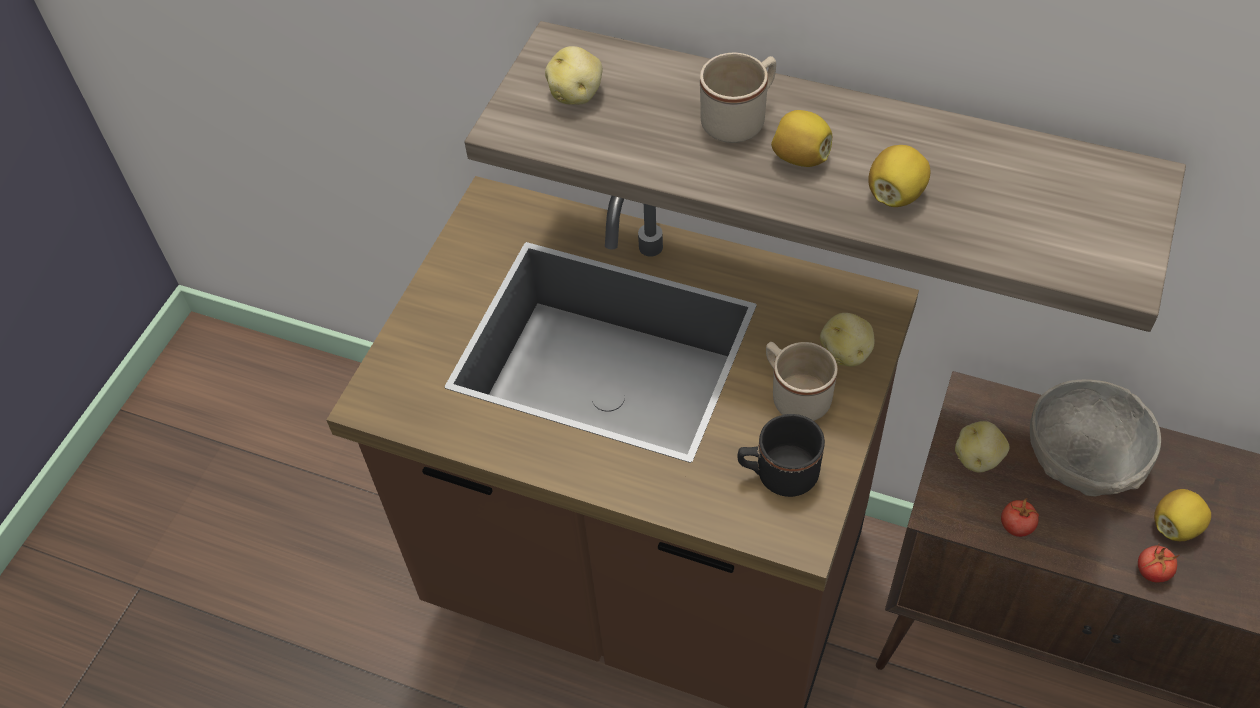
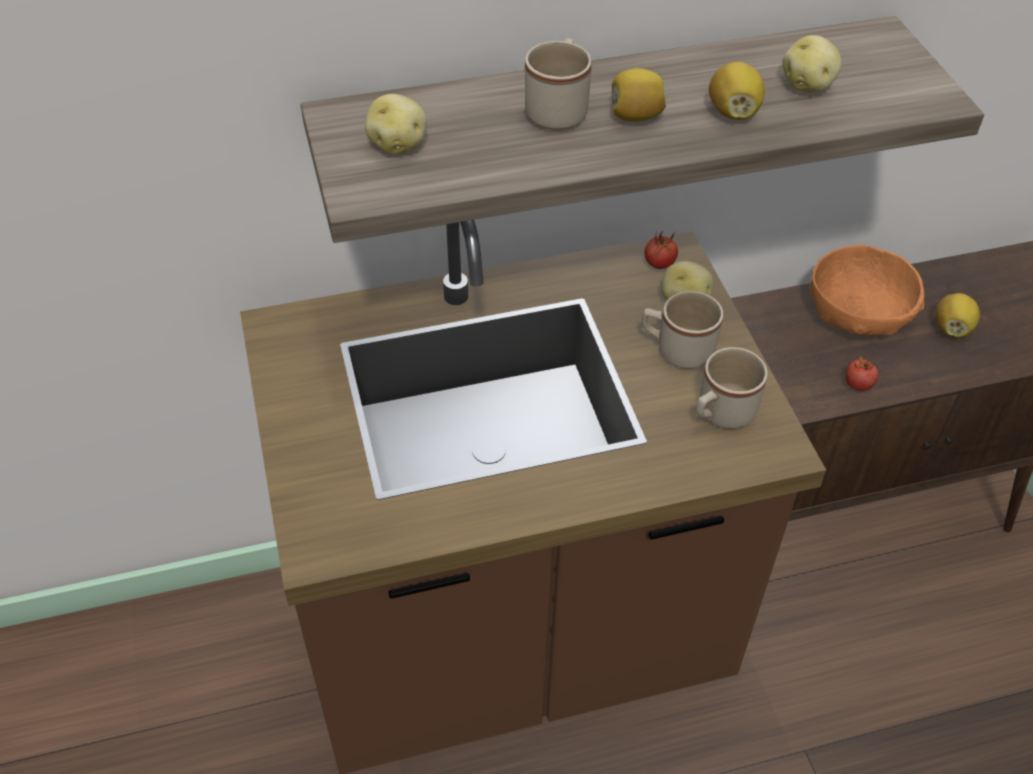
camera: 40 degrees left, 5 degrees down
(778, 474) = (720, 414): black mug -> beige mug
(978, 458) = (791, 351): potato -> potato (808, 85)
(1082, 459) = (857, 315): grey bowl -> orange bowl
(1152, 572) = (966, 366): tomato -> tomato (659, 264)

